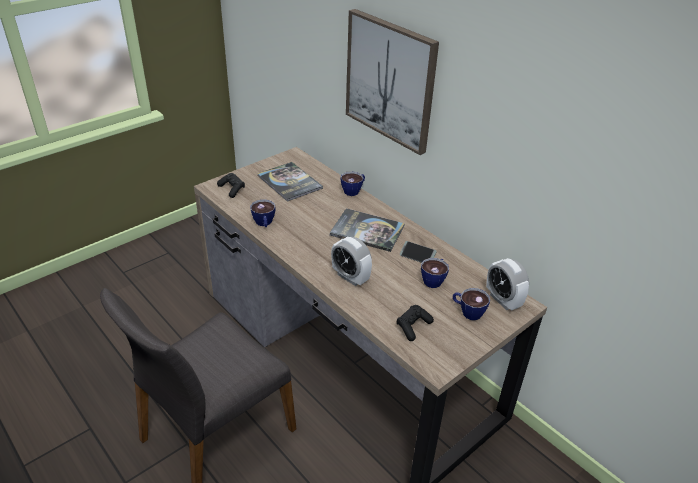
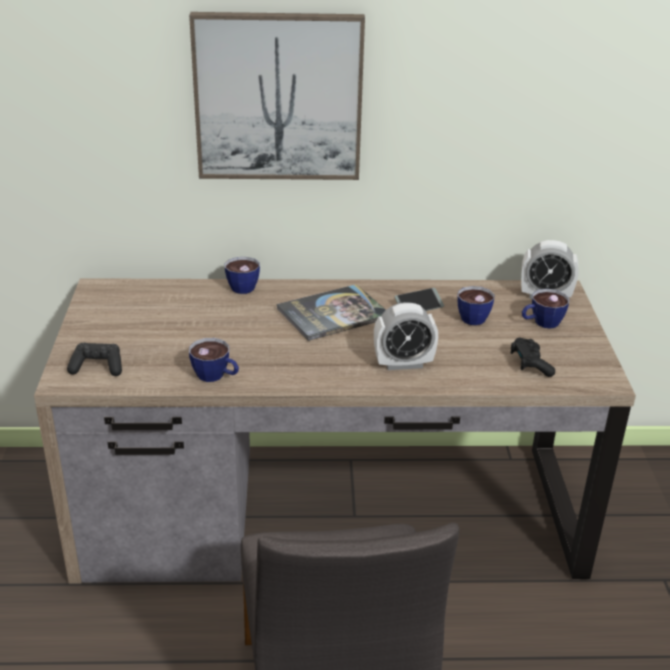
camera: 50 degrees left, 5 degrees down
(289, 182) = (154, 318): book -> none

